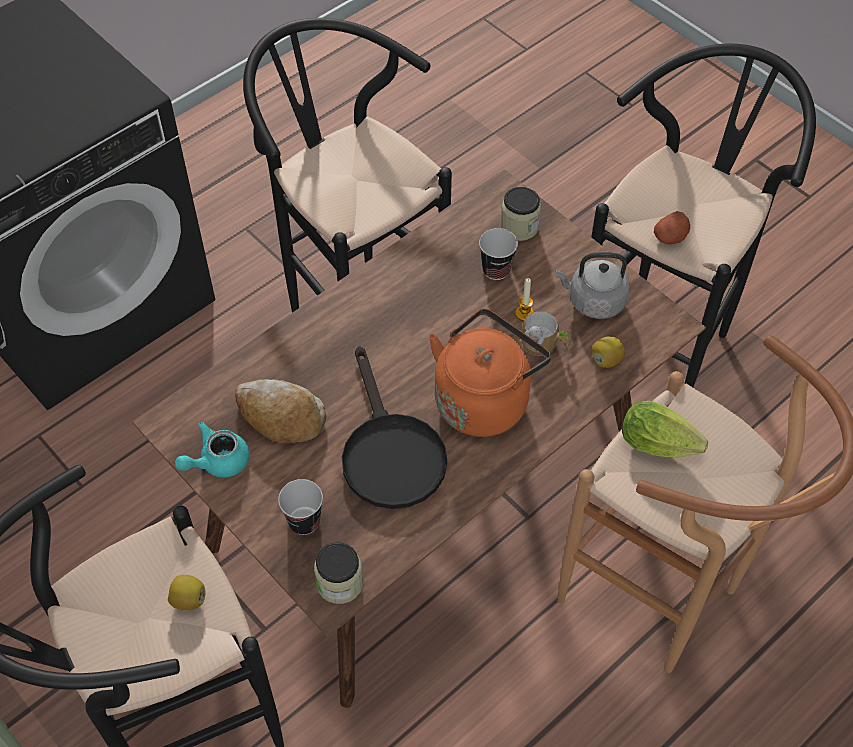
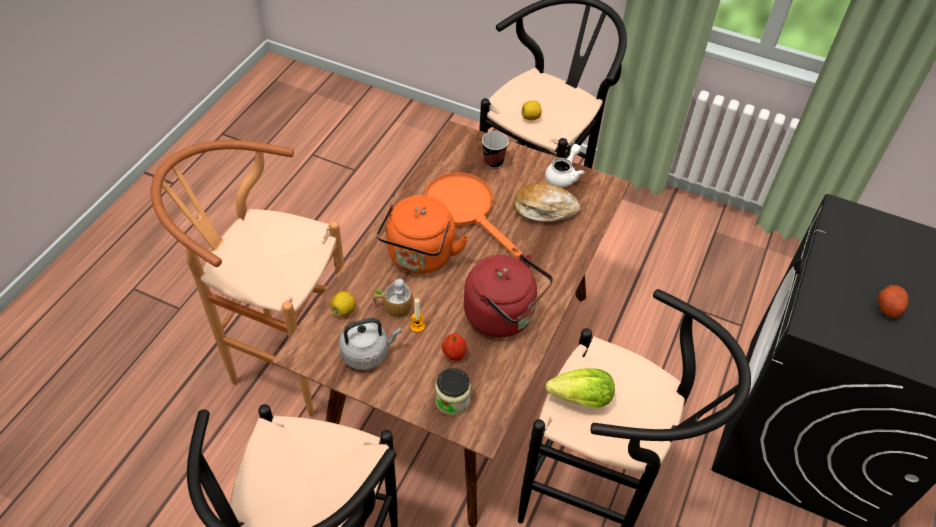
camera: 155 degrees right, 5 degrees down
(217, 461) = (563, 175): turquoise teapot -> white teapot
(340, 583) = (456, 141): jar -> none
(389, 451) = (465, 209): black frying pan -> orange frying pan
(418, 293) = (503, 316): none -> red kettle
(496, 270) = (454, 354): cup -> apple
(662, 446) = (289, 267): lettuce -> lettuce (577, 398)
(670, 237) = (319, 441): potato -> potato (888, 306)

